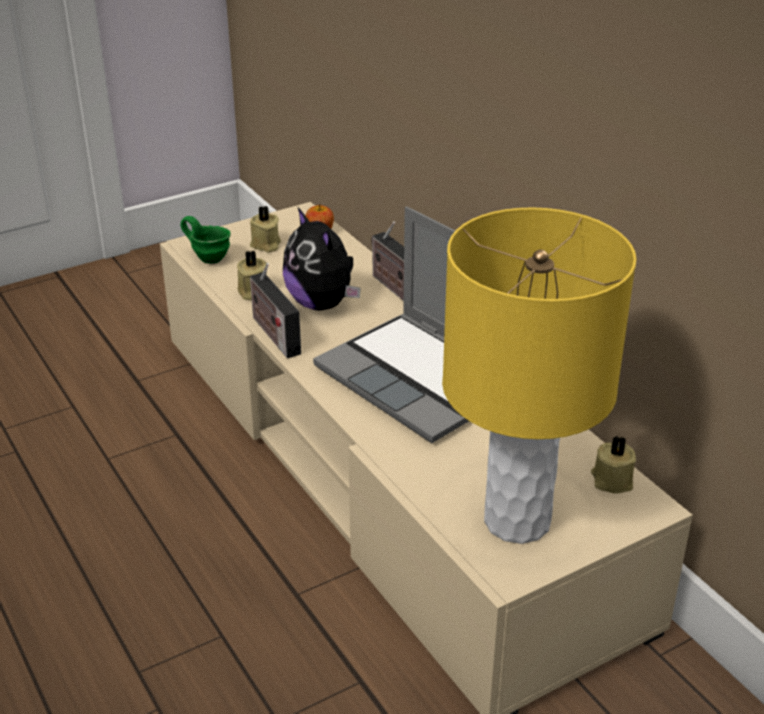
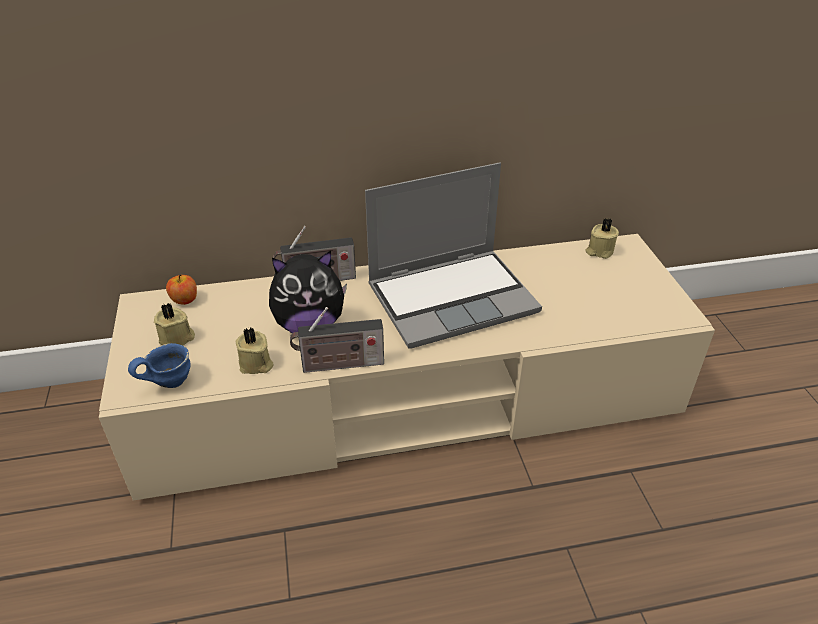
camera: 70 degrees left, 5 degrees up
(210, 258) = (167, 382): green mug -> blue mug
(517, 520) = (631, 298): yellow table lamp -> none

